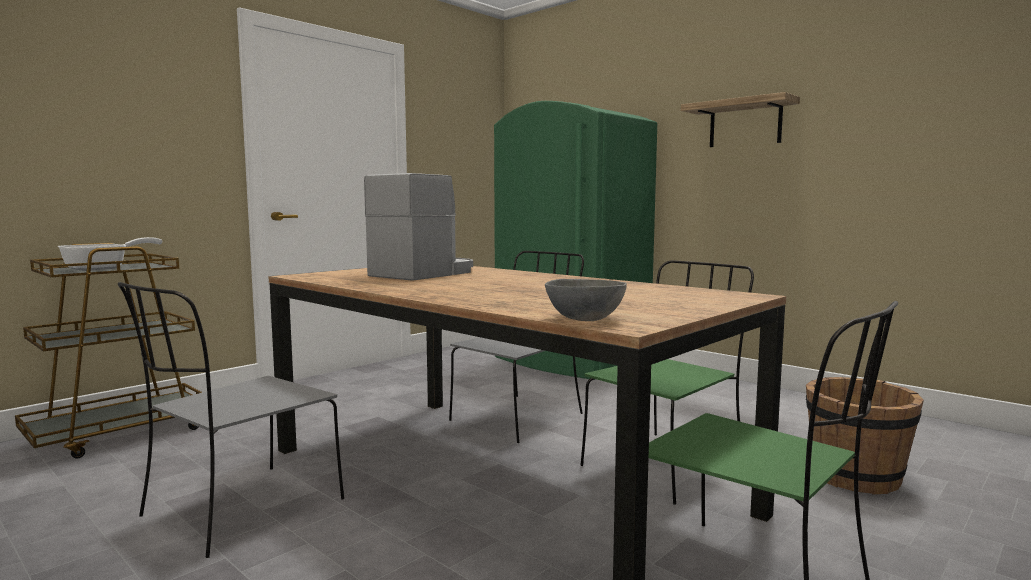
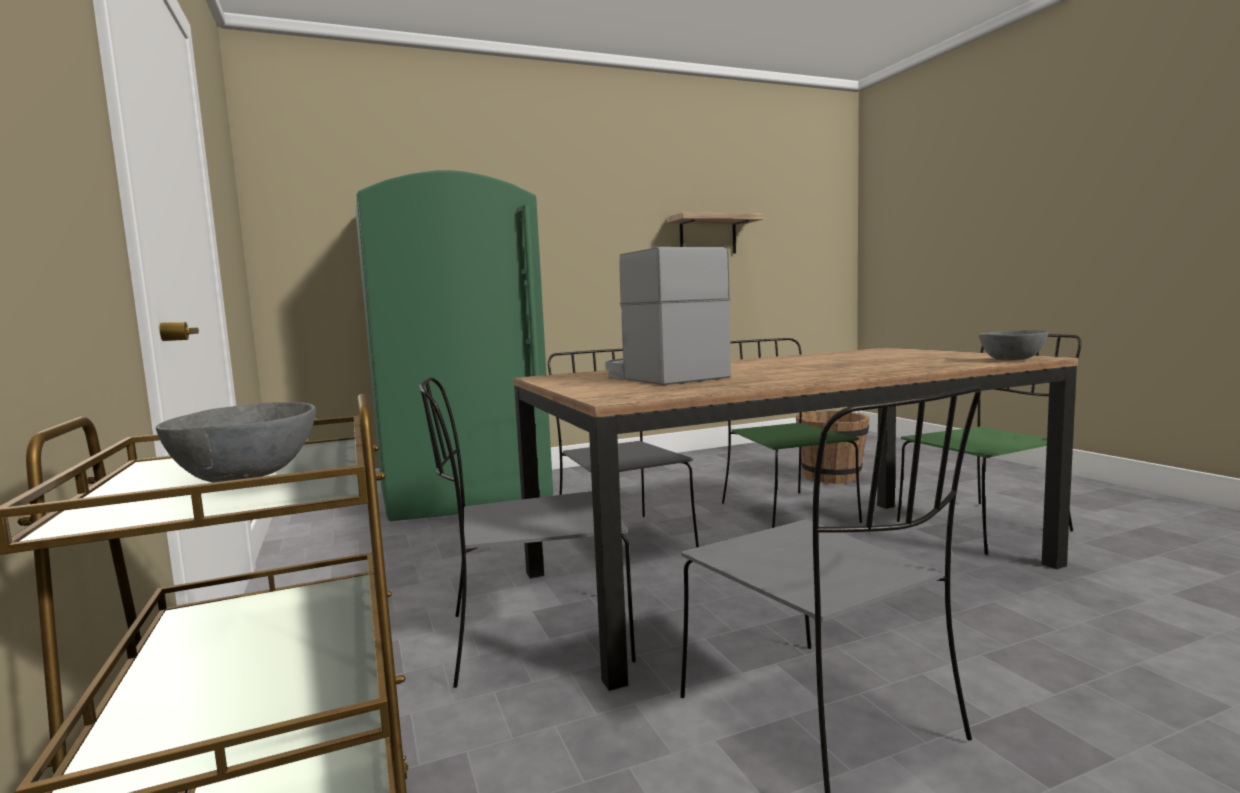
camera: 65 degrees left, 0 degrees up
(104, 268) = (250, 476): frying pan -> grey bowl
(339, 423) = (532, 639): none -> grey chair
(745, 124) = (597, 224): shelf -> shelf (707, 235)

